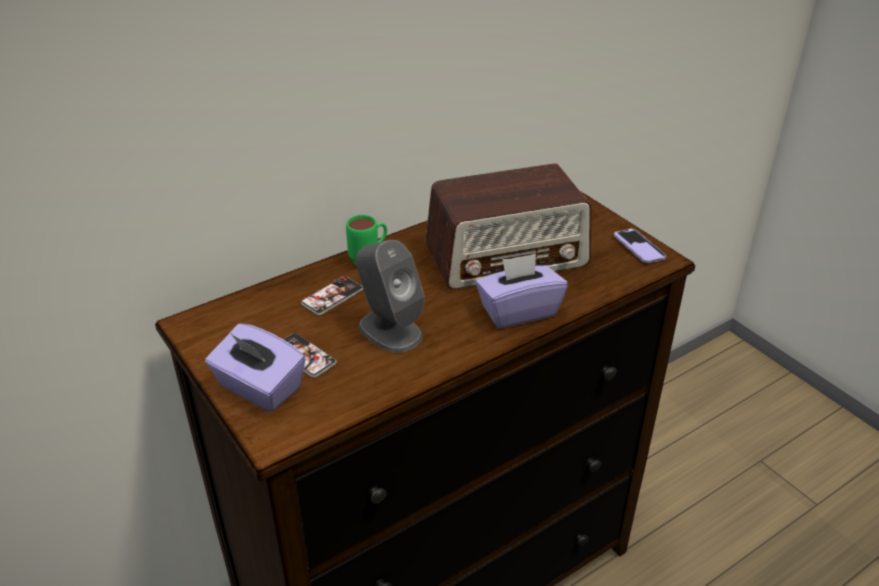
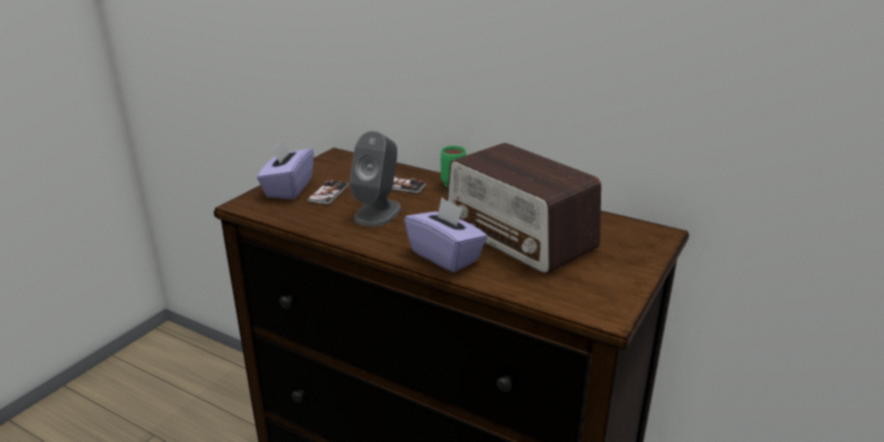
camera: 65 degrees right, 10 degrees down
(639, 247) = (612, 298): phone -> none

